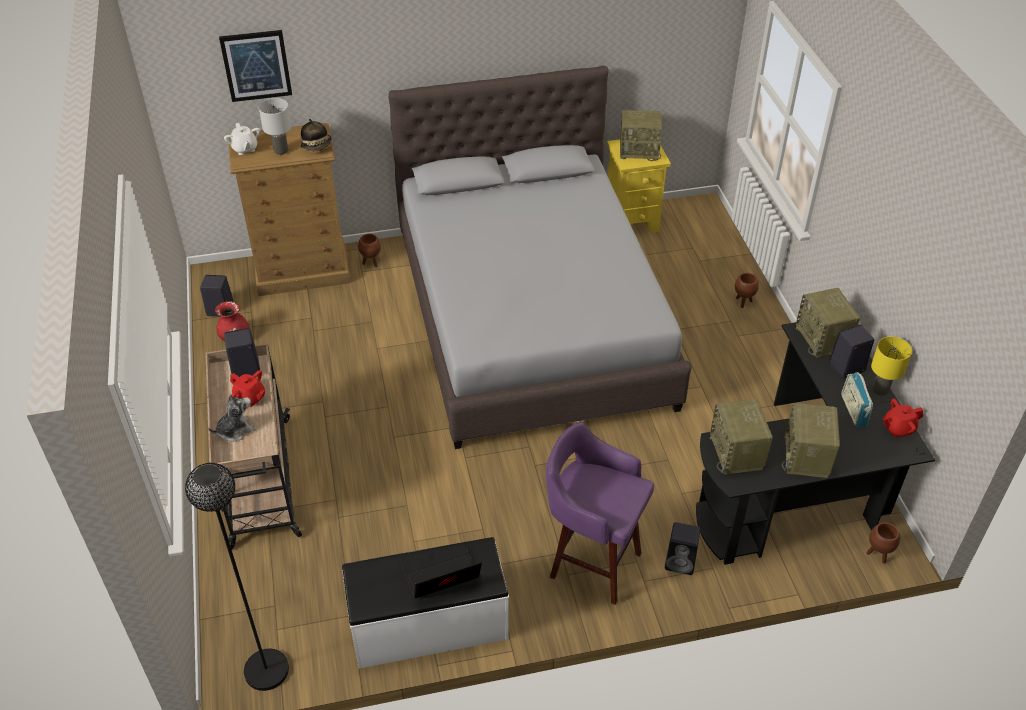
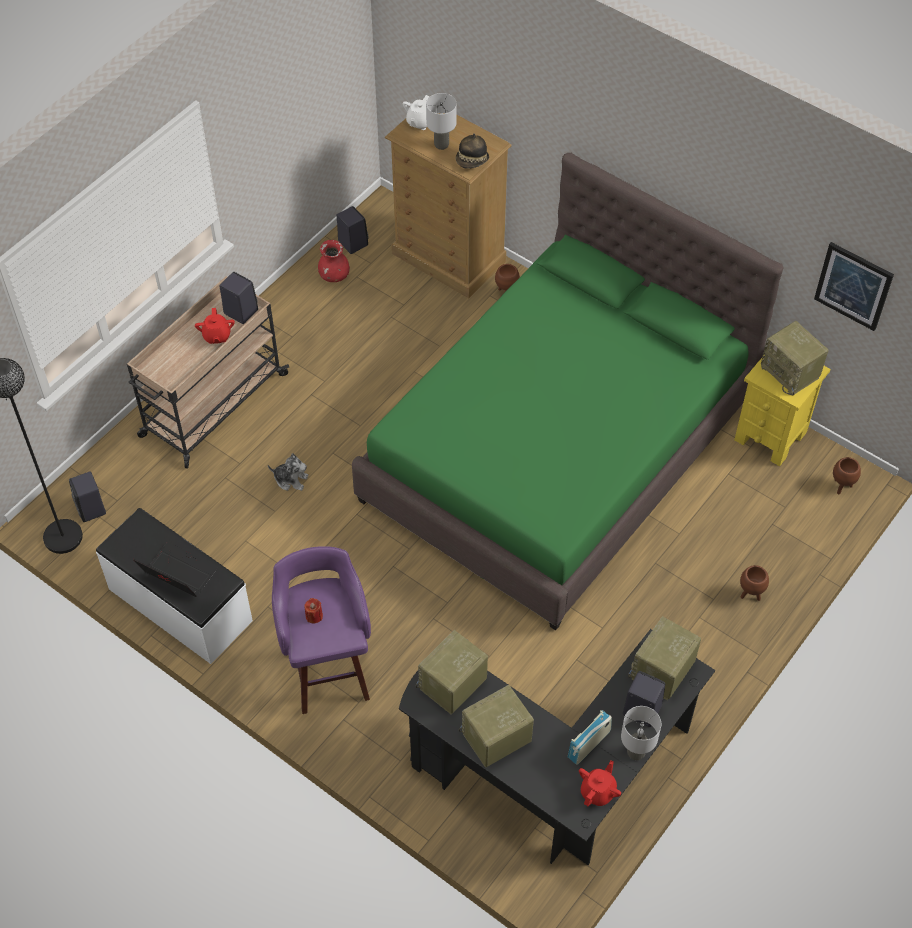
camera: 50 degrees right, 10 degrees up
(235, 430) = (179, 352): plush toy -> plush toy (290, 479)
(256, 65) = (463, 56): picture -> picture (853, 285)
(531, 317) = (559, 449): grey bed -> green bed
(598, 495) = (314, 616): none -> red candle
(681, 562) = (386, 734): black speaker -> black speaker (91, 509)
(877, 555) = (528, 879): brown planter -> brown planter (841, 486)
(879, 390) = (635, 752): yellow table lamp -> white table lamp
(898, 428) = (598, 791): red teapot -> red teapot turned 90 degrees clockwise

